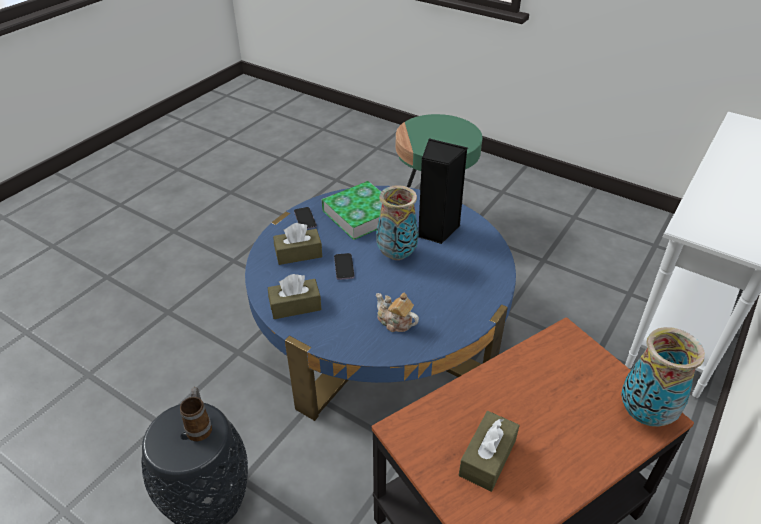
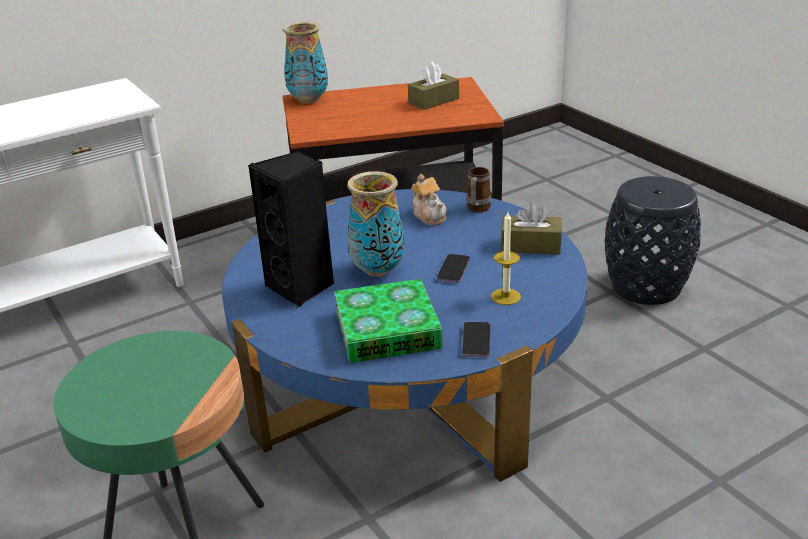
camera: 155 degrees left, 10 degrees down
(200, 426) = (643, 193): mug -> mug (477, 209)
(298, 254) = (506, 296): brown tissue box -> candle

